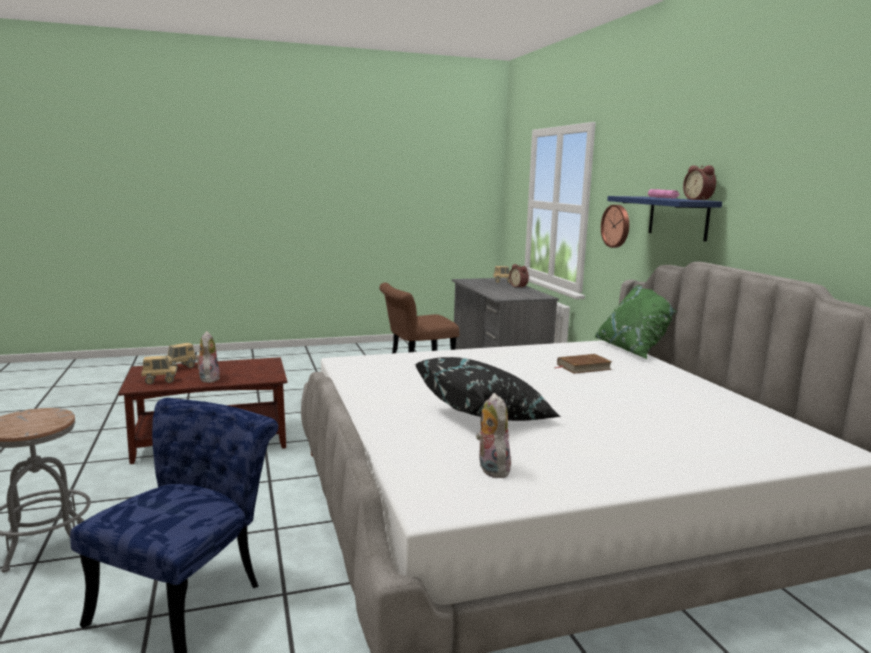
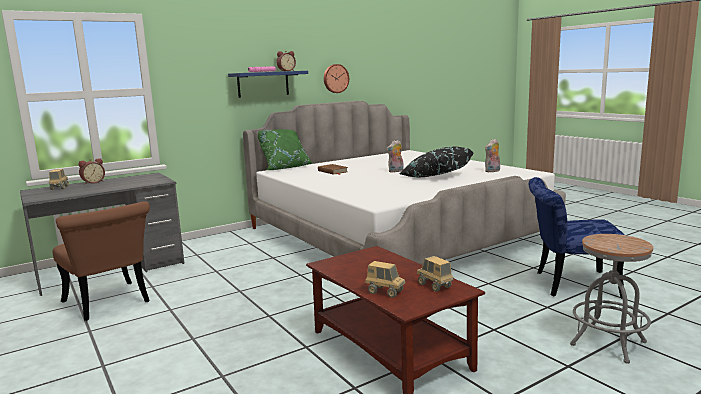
camera: 105 degrees left, 0 degrees up
(208, 379) = (404, 270): plush toy -> plush toy (396, 171)
(616, 226) = (199, 98): wall clock -> wall clock (335, 78)

